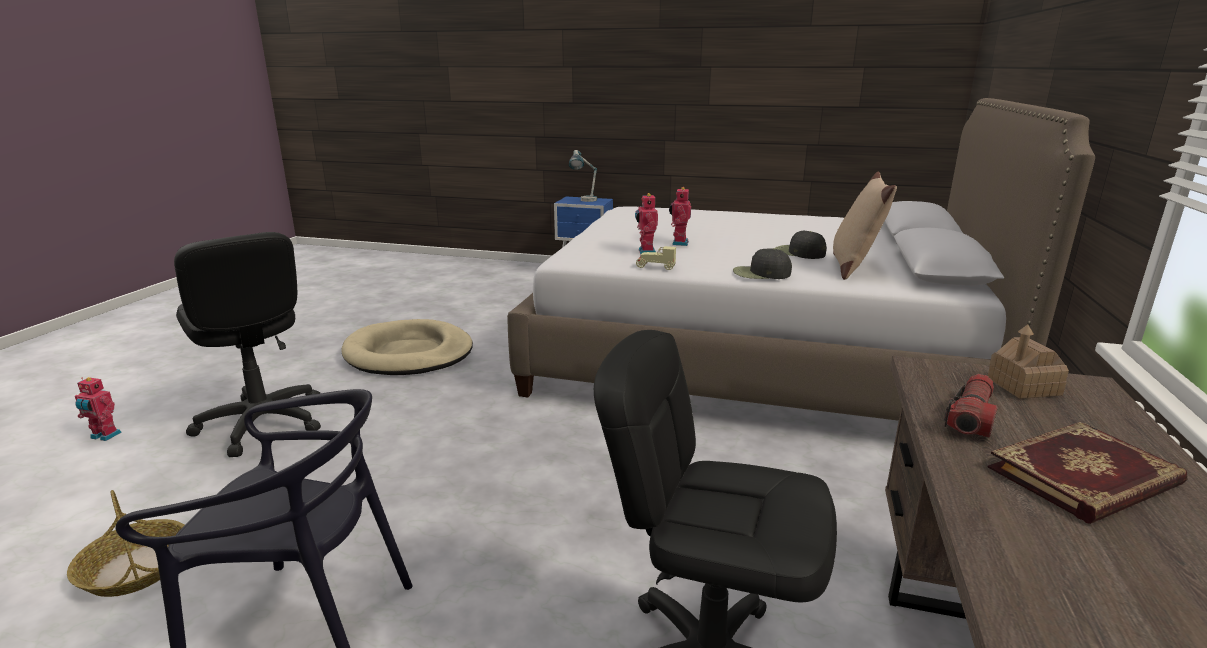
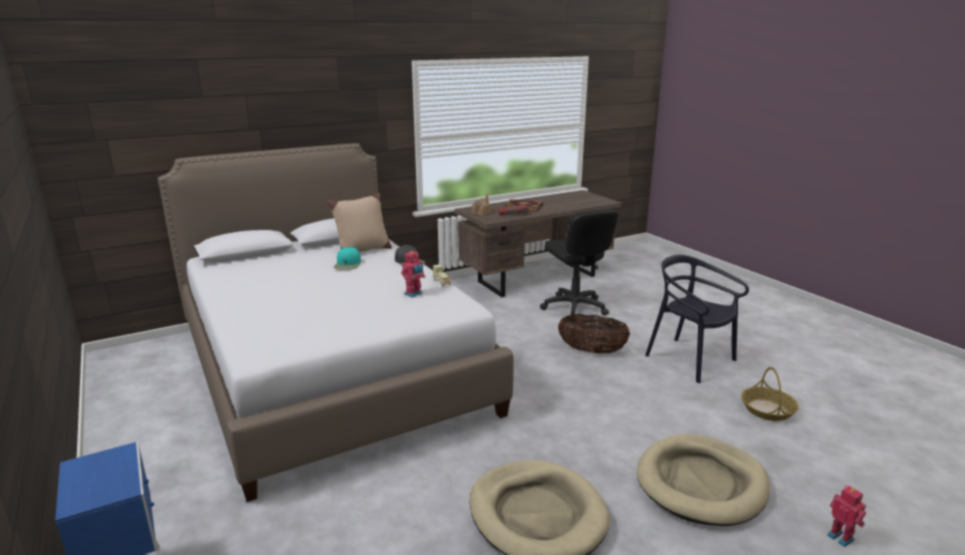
camera: 135 degrees left, 0 degrees up
(262, 423) = (701, 483): black office chair -> beige dog bed
(520, 540) = (592, 351): none -> basket
(584, 201) = (106, 473): table lamp -> none
(678, 243) = (374, 294): toy robot -> none
(799, 252) = (348, 264): black cap -> turquoise cap

